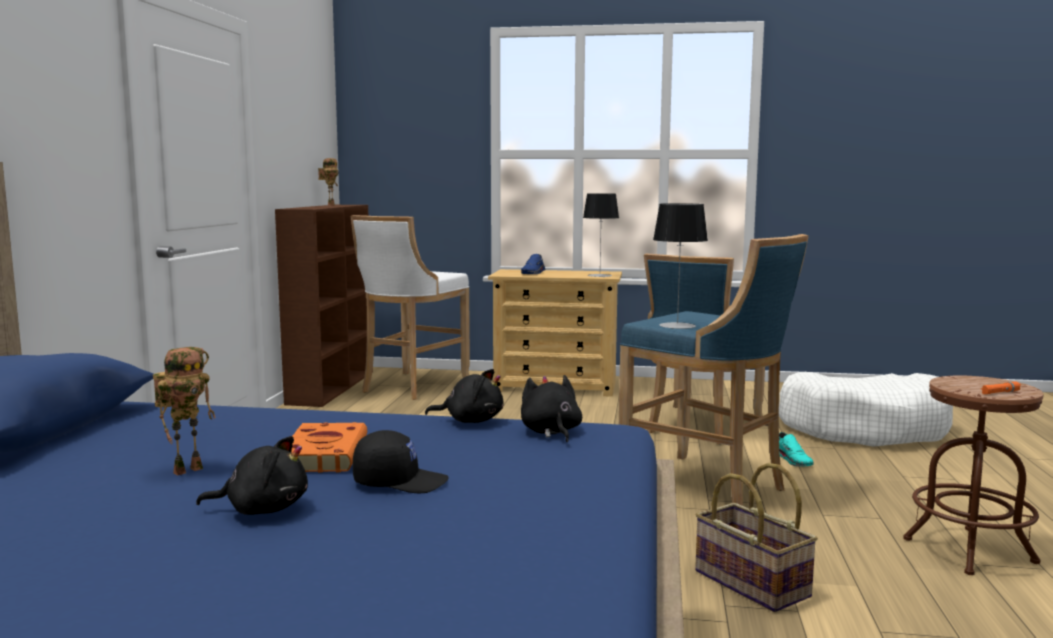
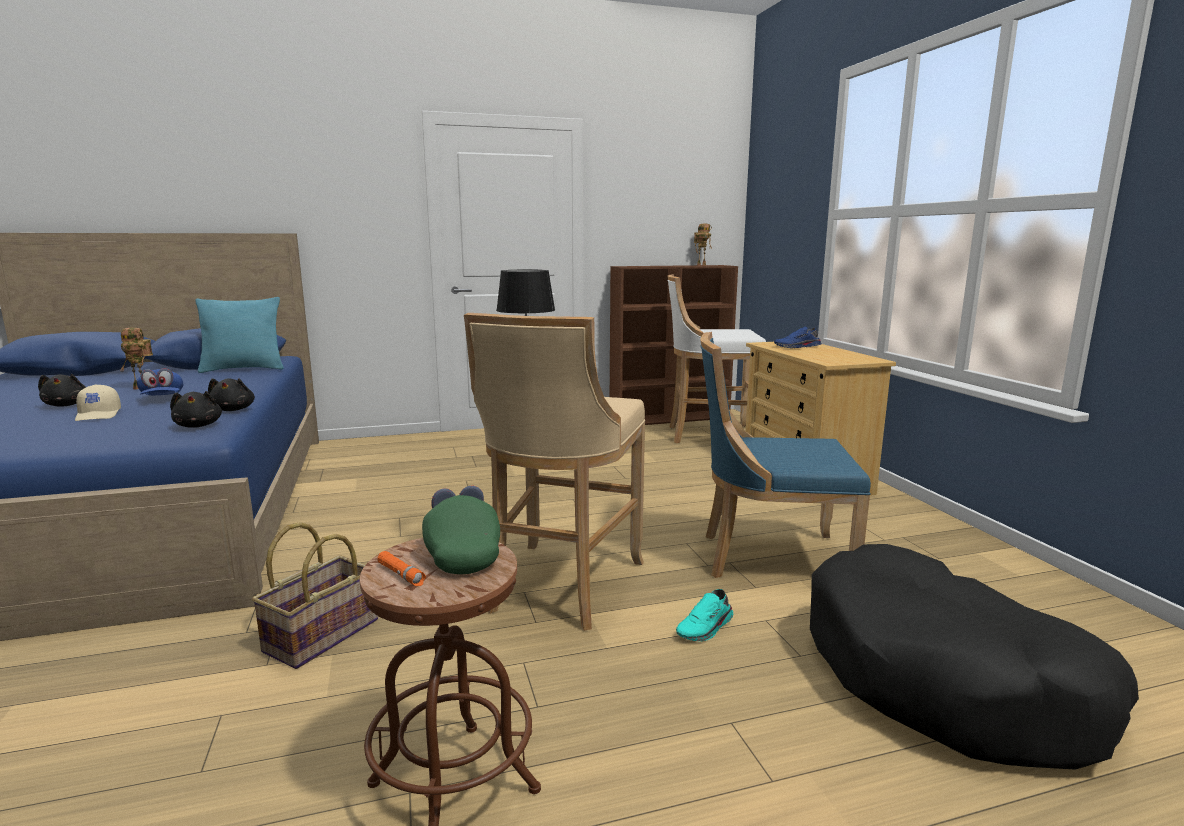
camera: 65 degrees right, 5 degrees up
(126, 418) = (244, 369): none -> turquoise pillow
(325, 453) = (162, 399): orange book -> blue cap
(400, 482) = (99, 415): black cap -> beige cap
(551, 432) = (198, 426): black plush toy -> black plush toy turned 105 degrees clockwise
(599, 275) = (832, 360): table lamp -> none
(708, 487) = (561, 587): blue stool -> beige stool
(866, 429) = (945, 679): white dog bed -> black dog bed
(964, 382) = (462, 553): none -> green cap

